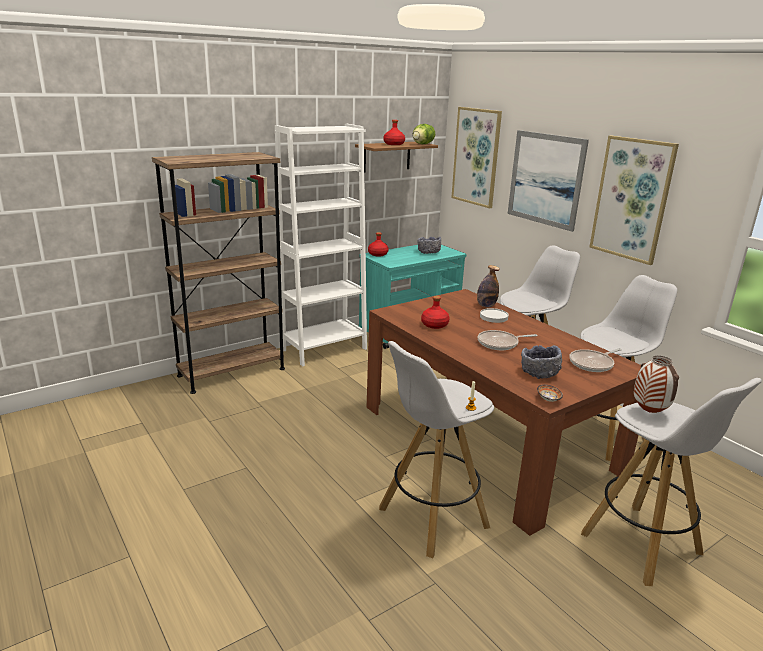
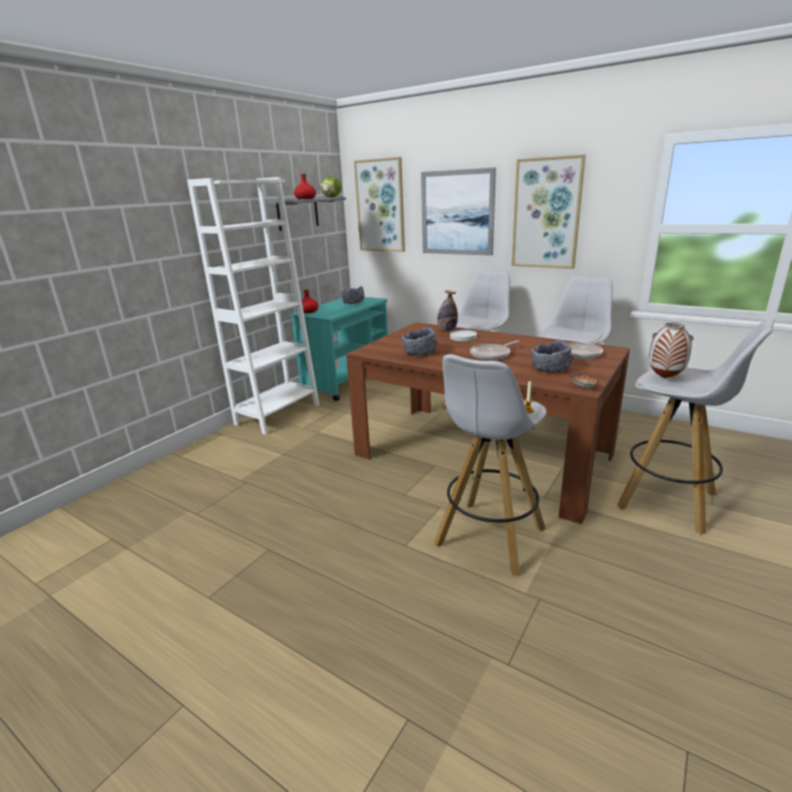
camera: 20 degrees left, 0 degrees up
(231, 372) = (192, 458): brown bookcase -> none
(386, 156) = (298, 214): brown shelf -> grey shelf
(434, 325) = (419, 353): red bottle -> grey bowl

